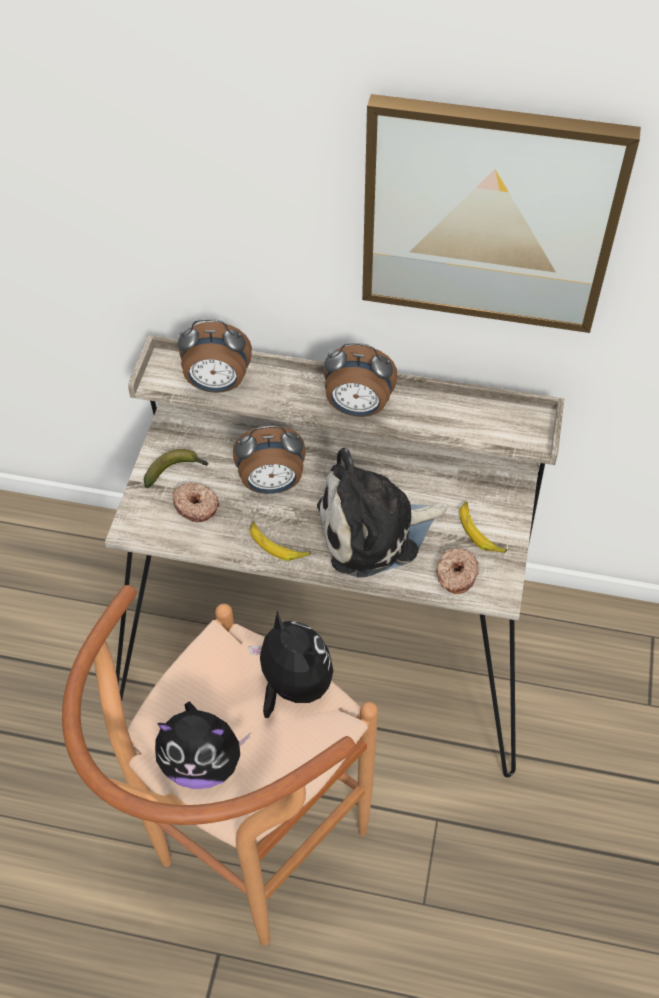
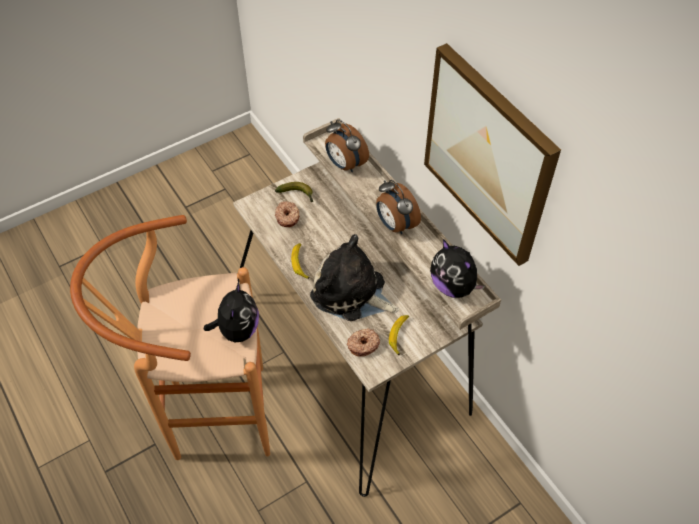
camera: 45 degrees right, 0 degrees up
(203, 762) = (166, 328): plush toy -> plush toy (453, 286)
(272, 485) = (331, 234): alarm clock -> none

